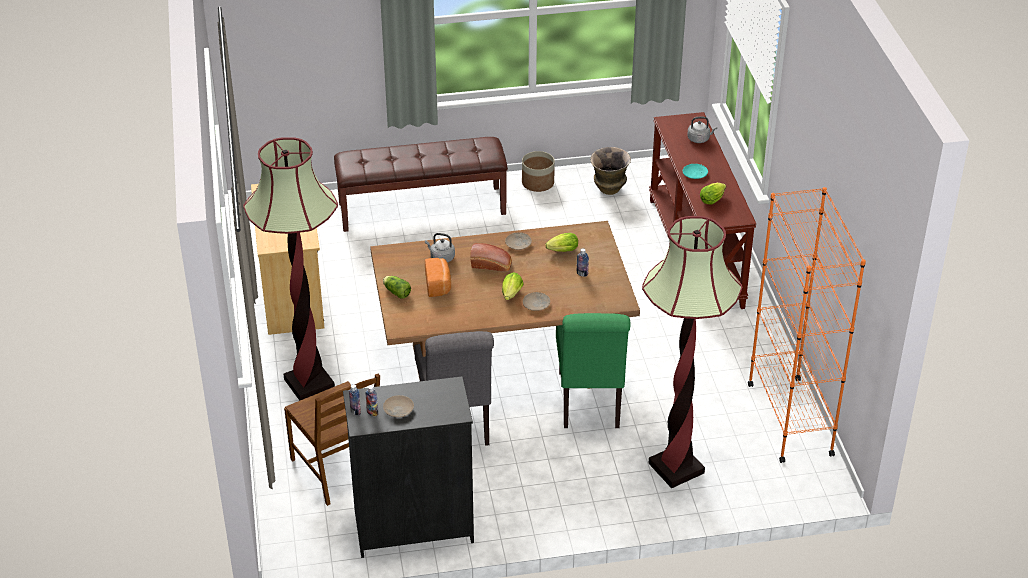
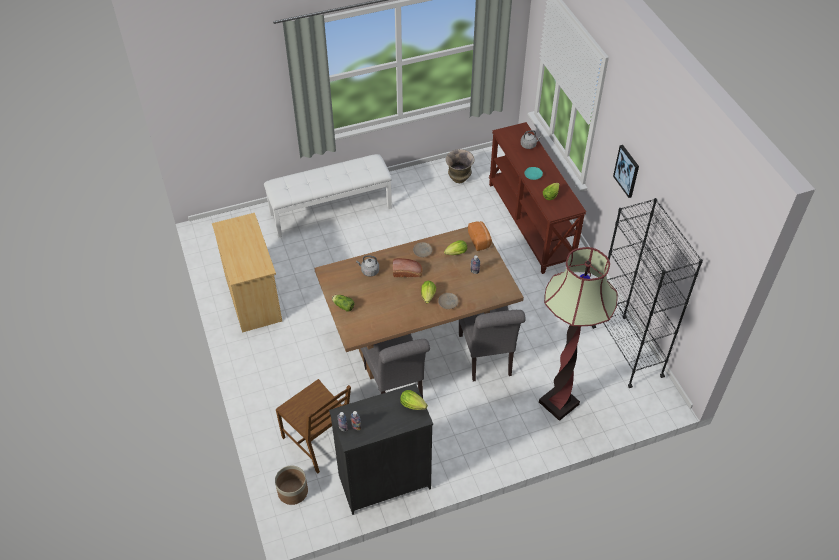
camera: 10 degrees left, 10 degrees up
(309, 383) = (281, 370): floor lamp -> none
(398, 410) = (375, 421): beige plate -> none
(422, 208) = (330, 210): brown bench -> white bench
(438, 285) = (372, 295): bread -> bread (480, 240)
(453, 399) = (414, 405): none -> lettuce
(538, 183) = (408, 179): planter -> planter (293, 491)
(590, 404) = (486, 358): green chair -> grey chair
(789, 419) = (626, 351): orange bookcase -> black bookcase
(804, 160) = (627, 171): none -> picture

